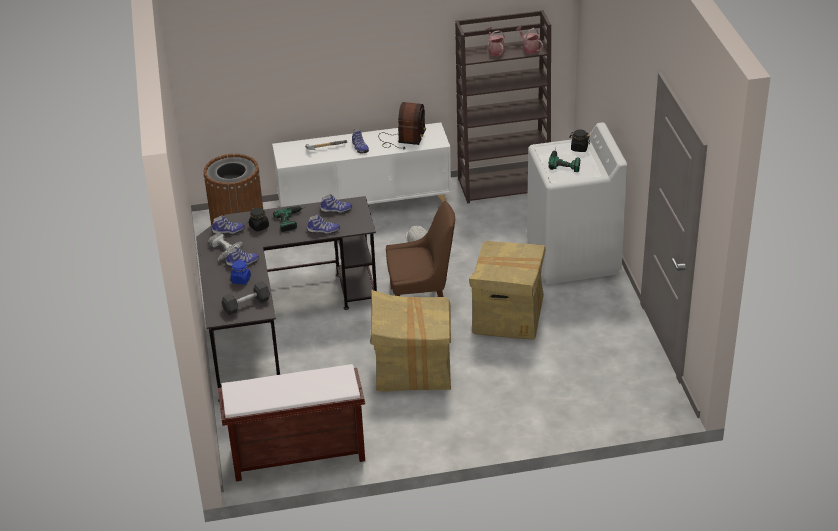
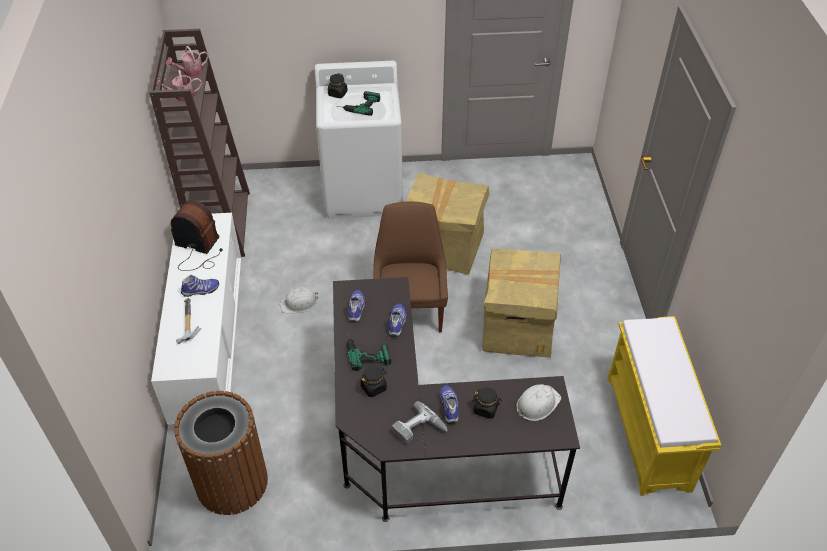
camera: 85 degrees left, 10 degrees up
(228, 232) = (378, 422): shoe -> none
(241, 280) = (486, 409): blue jar -> black jar
(246, 305) = (537, 404): grey dumbbell -> white hard hat
(296, 455) = (649, 433): brown bench -> yellow bench

